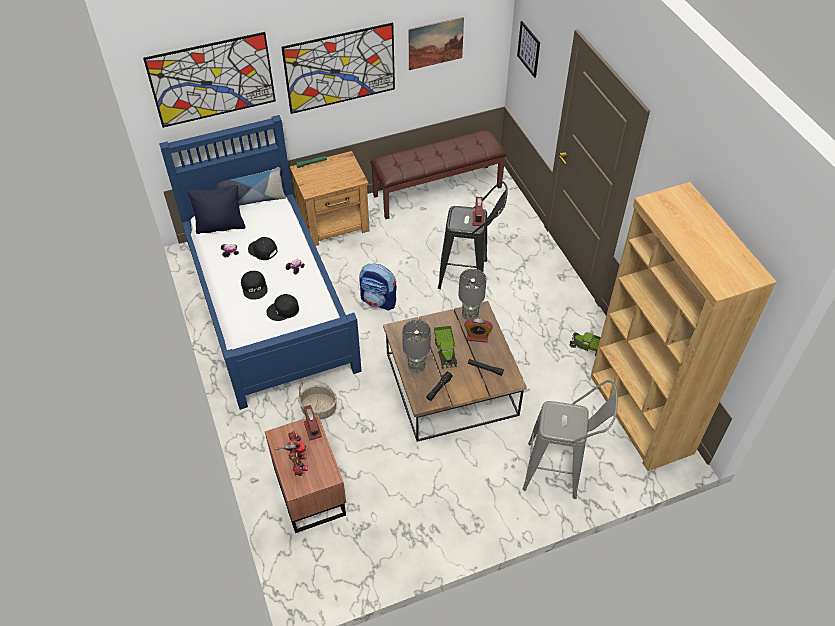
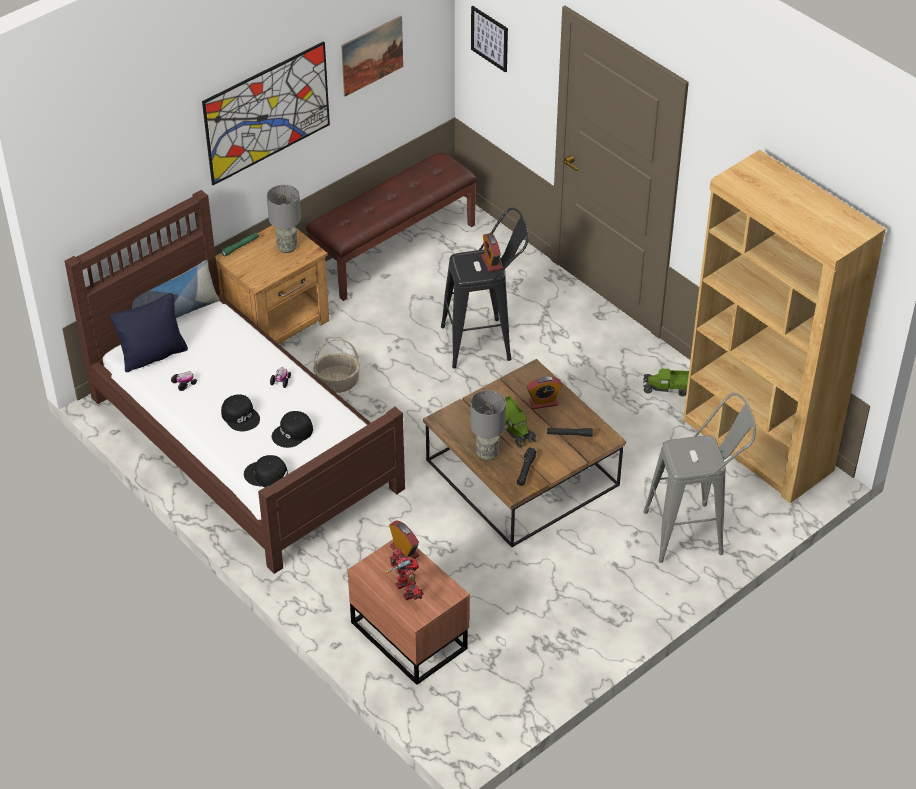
camera: 20 degrees left, 5 degrees down
(212, 80) = (125, 162): picture -> none
(262, 250) = (226, 370): black cap -> black cap (266, 475)
(269, 303) = (243, 441): blue bed -> brown bed
(318, 409) = (373, 545): basket -> basket (337, 383)
(379, 301) = (385, 402): backpack -> none
(470, 315) = (523, 380): grey table lamp -> grey table lamp (287, 247)

